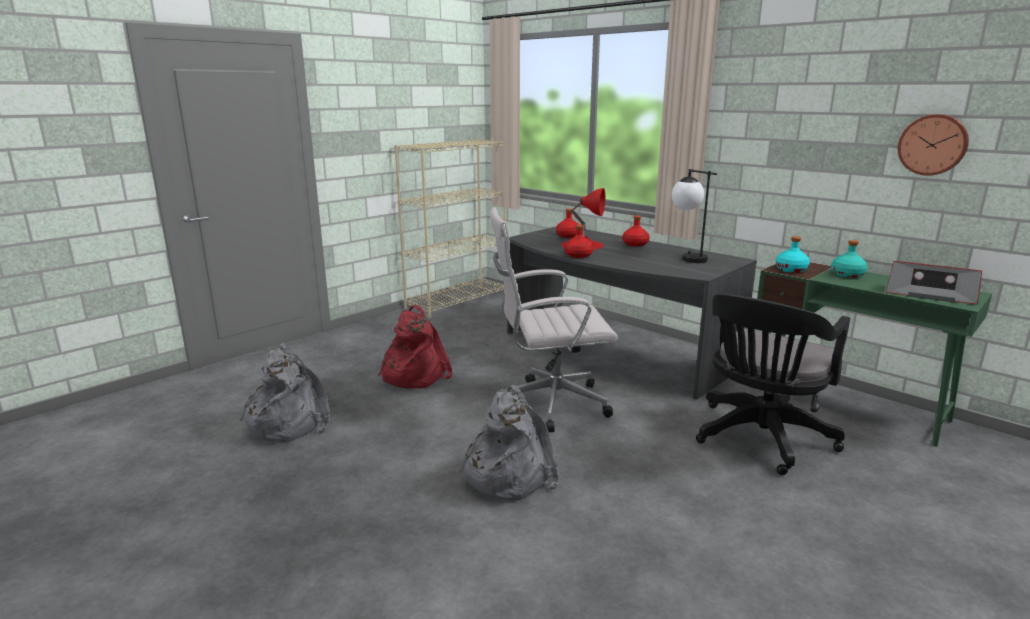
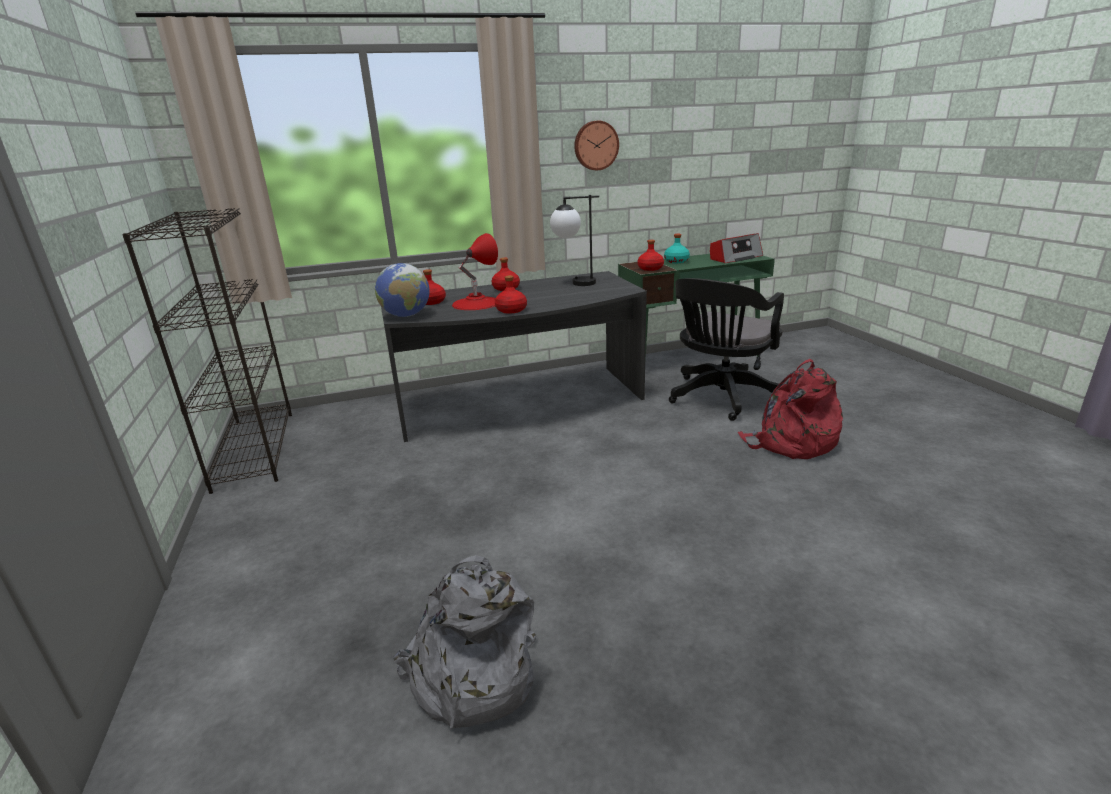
camera: 60 degrees left, 5 degrees up
(413, 375) = (439, 530): red backpack -> red backpack (790, 443)
(457, 300) = (254, 449): beige bookcase -> black bookcase
(508, 474) = (714, 519): grey backpack -> none
(529, 237) = (406, 315): none -> globe
(549, 404) = (596, 463): white office chair -> none
(760, 439) = (720, 398): black office chair -> black office chair turned 60 degrees clockwise
(791, 270) = (650, 268): turquoise bottle -> red bottle
(932, 144) = (699, 152): wall clock -> wall clock (595, 145)

